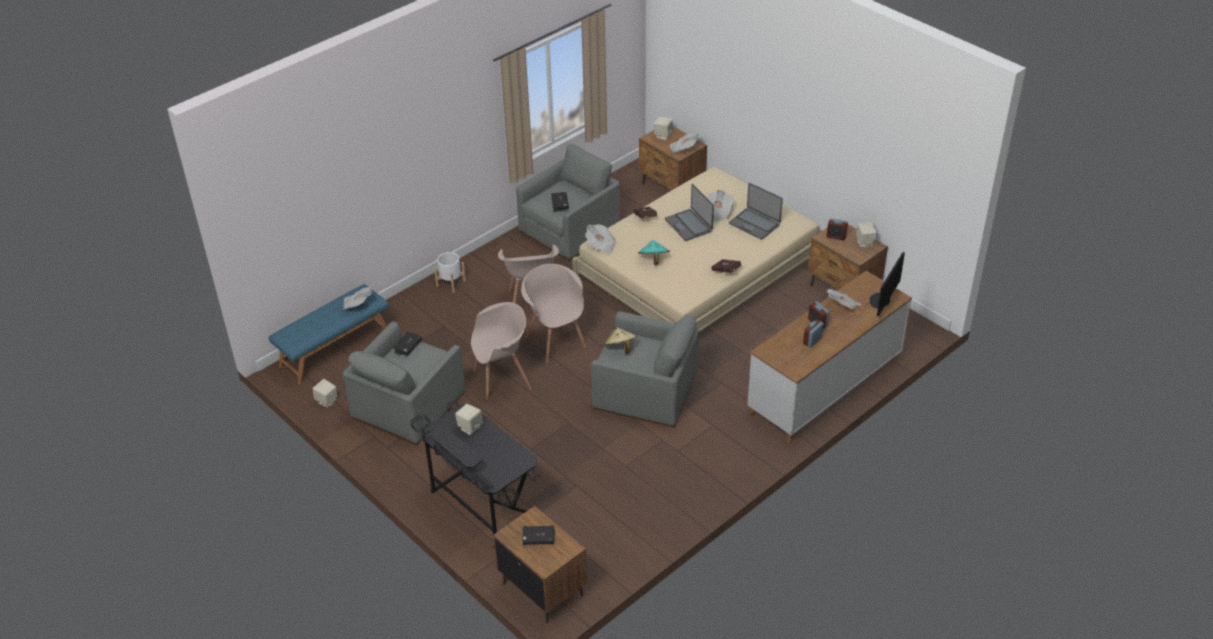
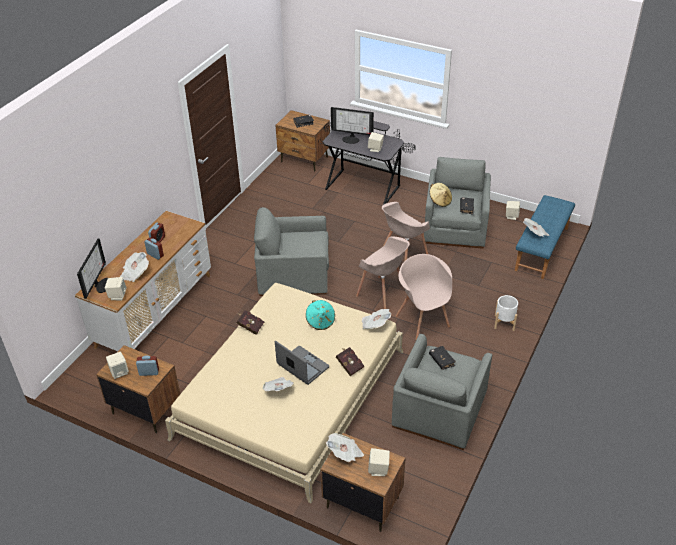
camera: 160 degrees right, 0 degrees up
(492, 456) = (351, 139): none -> monitor
(620, 348) = (312, 242): beige hat -> beige hat (440, 201)
(754, 224) = (236, 383): laptop -> none
(864, 285) = (117, 295): none -> beige speaker

